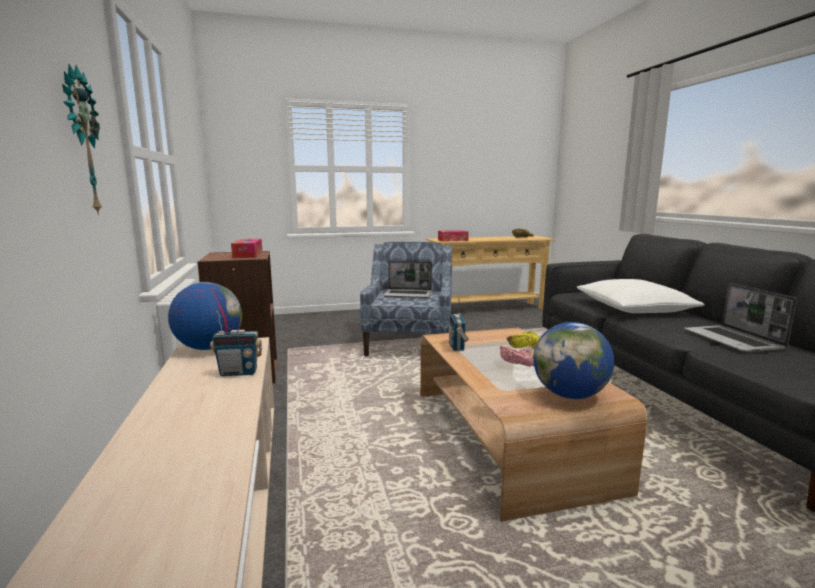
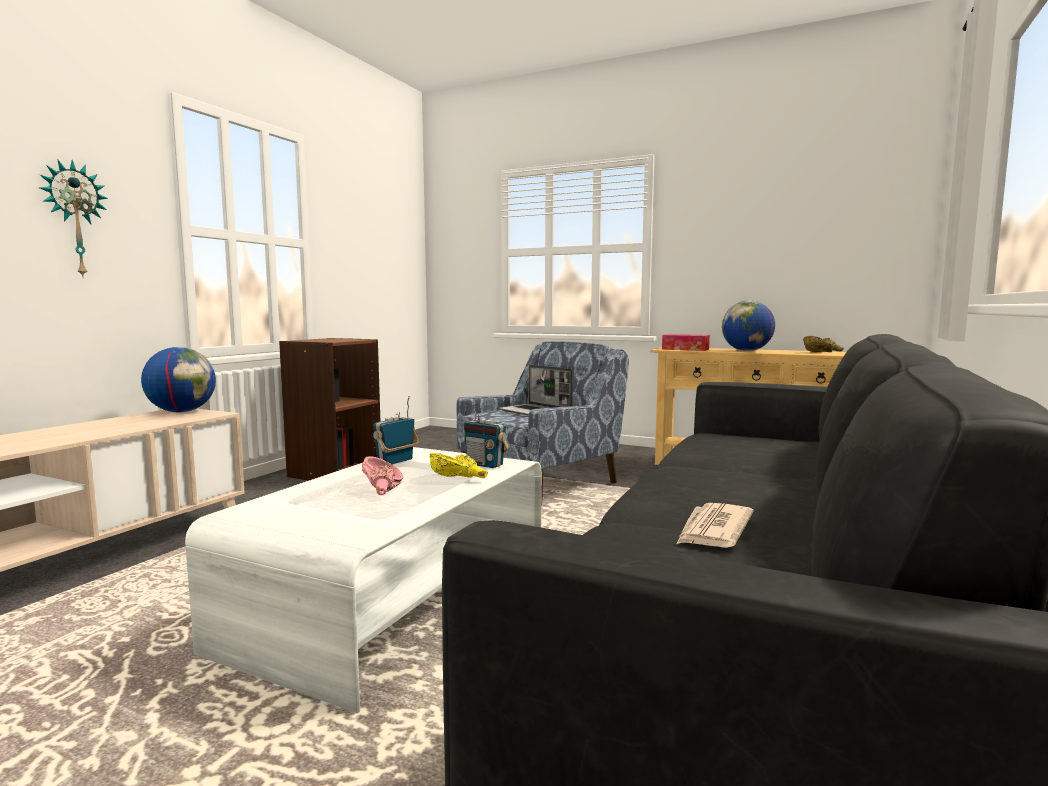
camera: 40 degrees right, 5 degrees down
(239, 372) = (131, 427): radio -> radio (485, 464)
(248, 255) = (340, 340): tissue box -> none
(507, 436) = (397, 597): brown coffee table -> white coffee table
(570, 395) = (319, 524): globe -> globe (747, 351)
(633, 308) = (738, 464): white pillow -> none
(733, 340) = (713, 530): laptop -> newspaper

